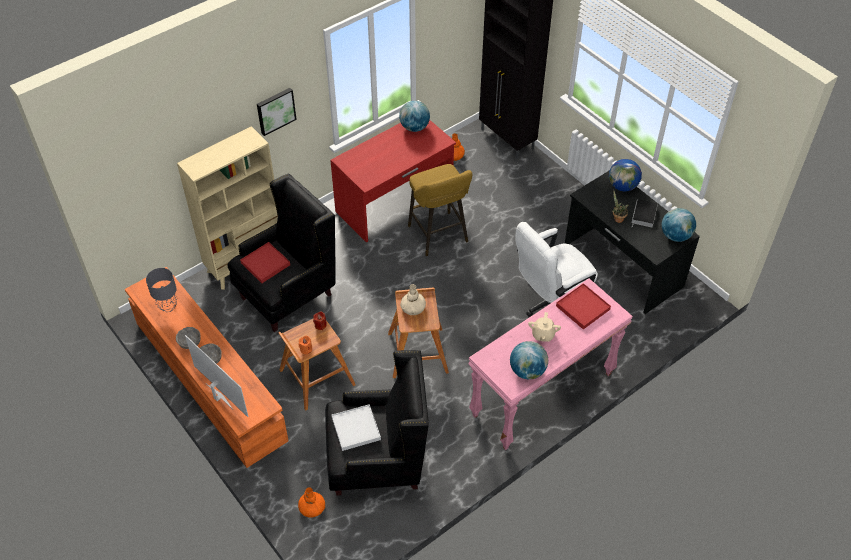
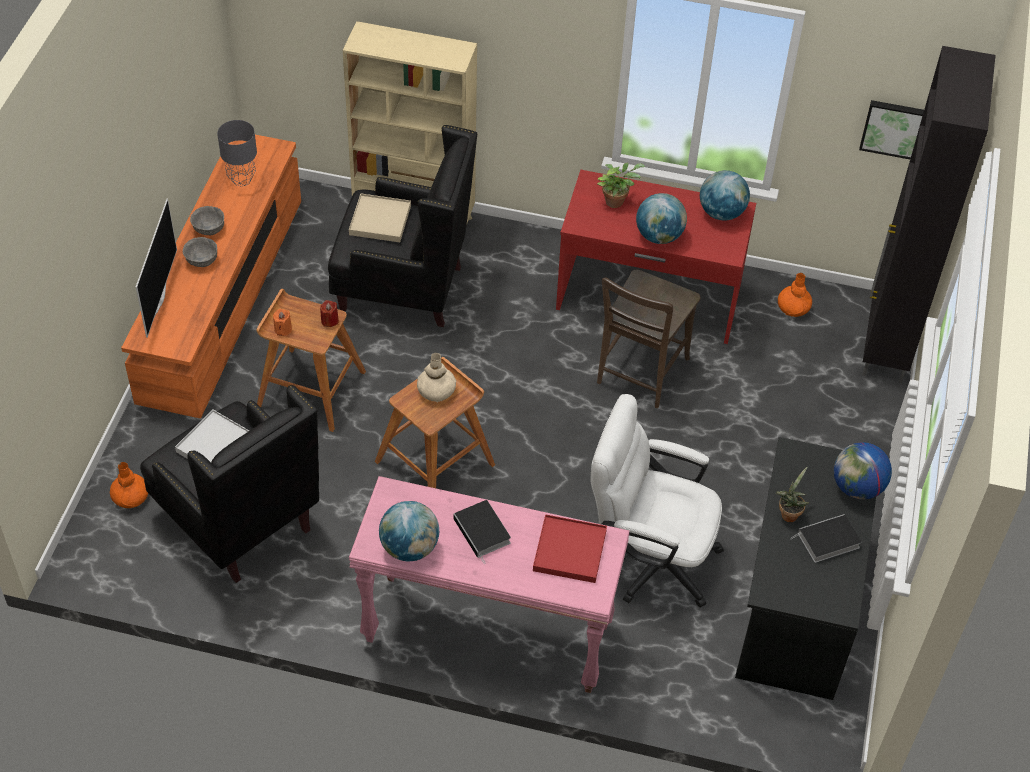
camera: 50 degrees right, 0 degrees up
(265, 264) = (380, 220): red tray -> beige tray
(275, 110) = (525, 47): picture -> picture (895, 128)
(366, 159) = (616, 200): none -> potted plant
(439, 236) = (640, 374): yellow stool -> brown chair
(543, 335) = (483, 532): beige teapot -> book
(675, 236) = (827, 599): globe -> globe (659, 236)

